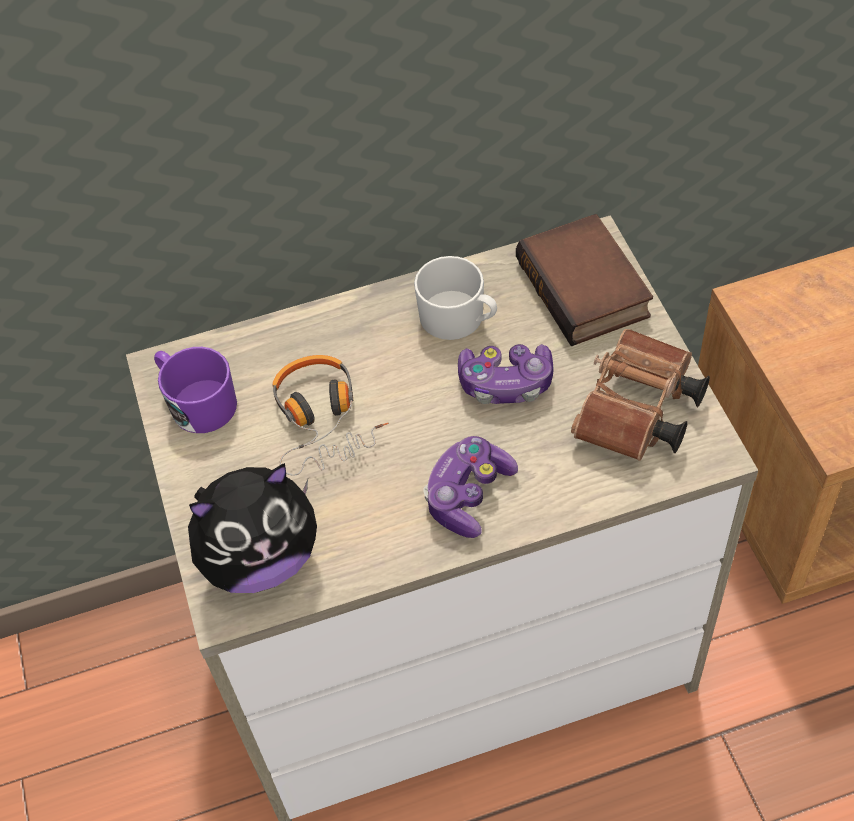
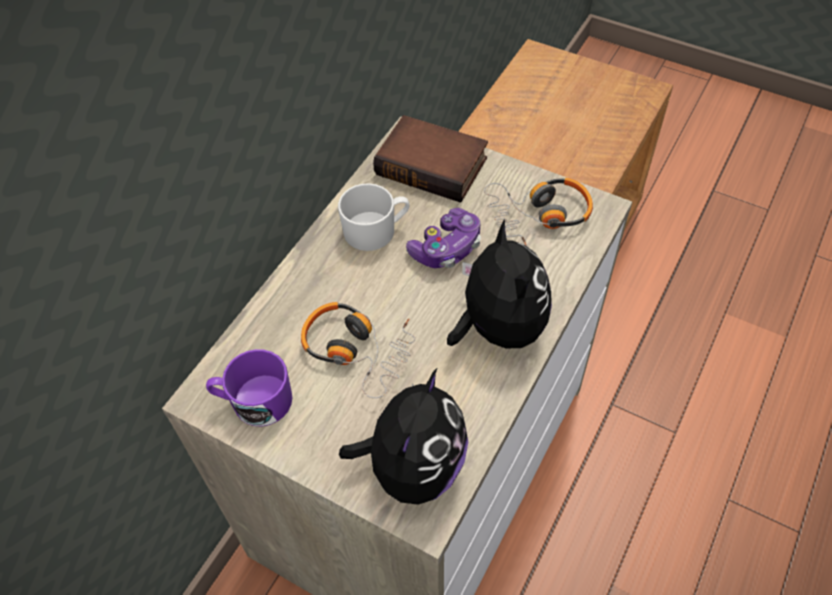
camera: 45 degrees left, 0 degrees up
(468, 495) = (498, 328): game controller -> plush toy
(637, 414) = (539, 215): brown binoculars -> headphones

